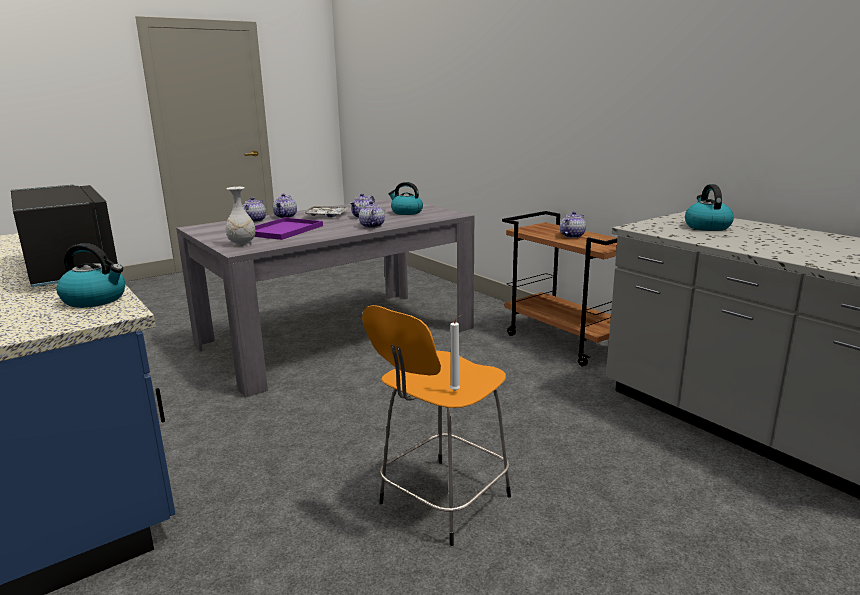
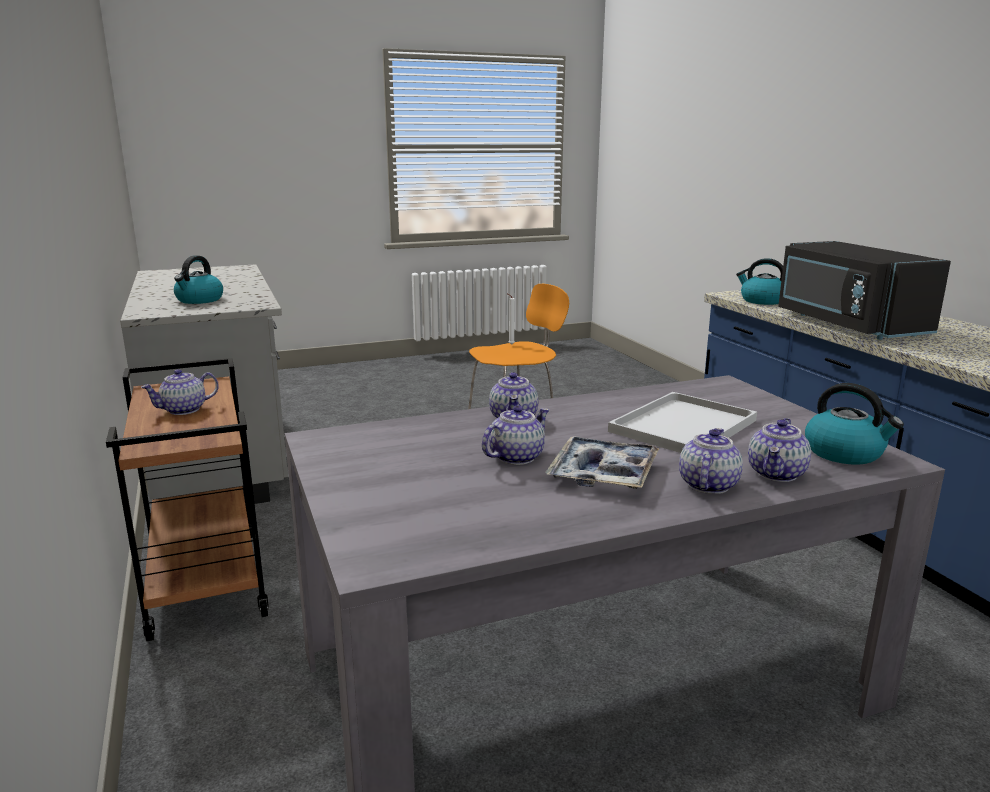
camera: 165 degrees left, 0 degrees up
(241, 244) = (732, 397): white vase -> none
(282, 230) = (683, 425): purple tray -> white tray
(406, 212) = (409, 463): kettle -> kettle (845, 453)

